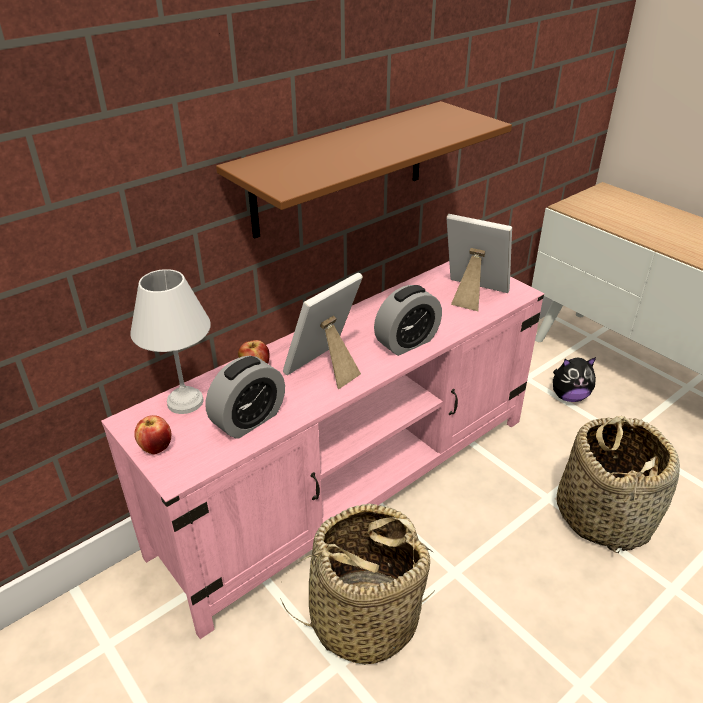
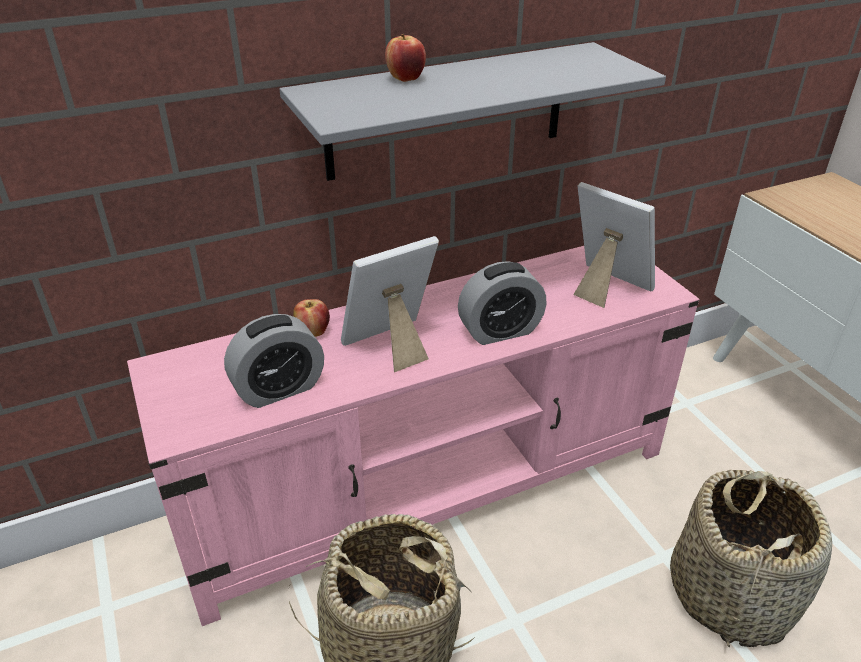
camera: 15 degrees right, 0 degrees up
(156, 447) = (167, 401): apple -> apple (406, 79)
(186, 402) = (222, 357): white table lamp -> none
(340, 169) = (447, 111): brown shelf -> grey shelf
(569, 396) = (734, 435): plush toy -> none

